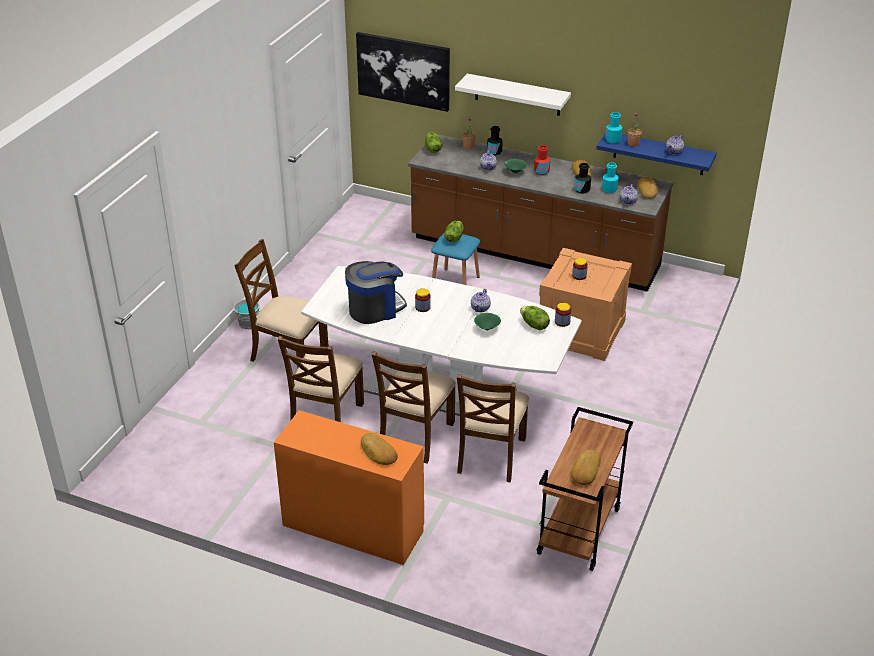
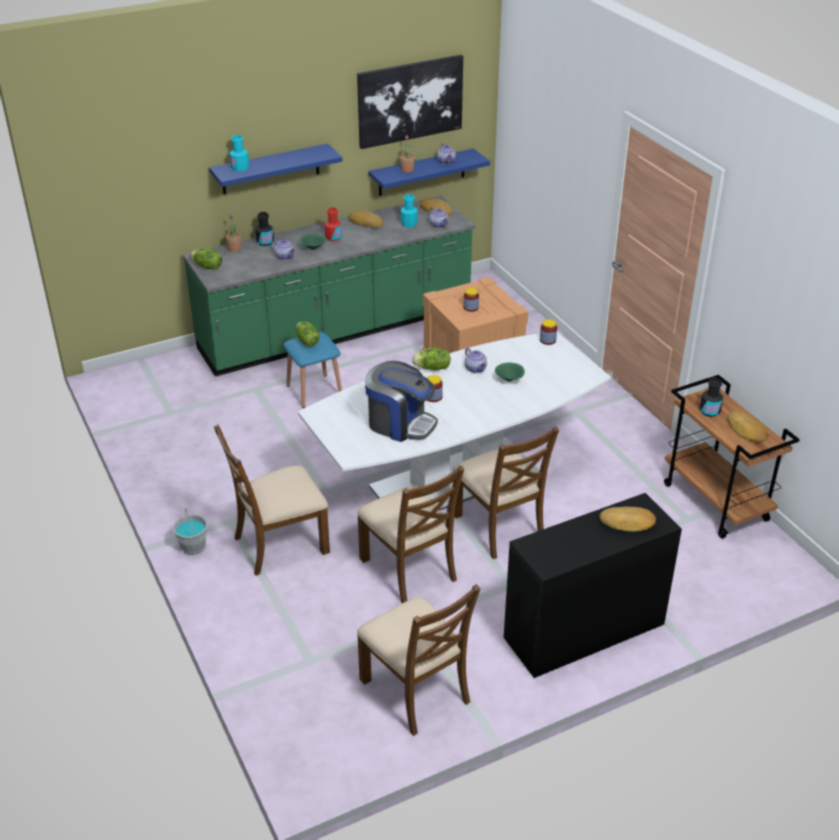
camera: 50 degrees left, 0 degrees up
(352, 528) = (584, 631): orange desk -> black desk
(375, 309) = (400, 423): coffee machine -> coffee machine turned 105 degrees clockwise
(403, 71) = (129, 195): picture -> picture (410, 101)
(490, 455) = (573, 498): brown chair -> brown chair (416, 691)
(517, 95) = (270, 169): white shelf -> blue shelf
(534, 254) = (336, 331): brown counter -> green counter
(534, 325) = (535, 355): lettuce -> lettuce (432, 368)
(582, 190) = (390, 234): black bottle -> black bottle (709, 411)
(613, 140) = (387, 174): turquoise bottle -> turquoise bottle (240, 168)

